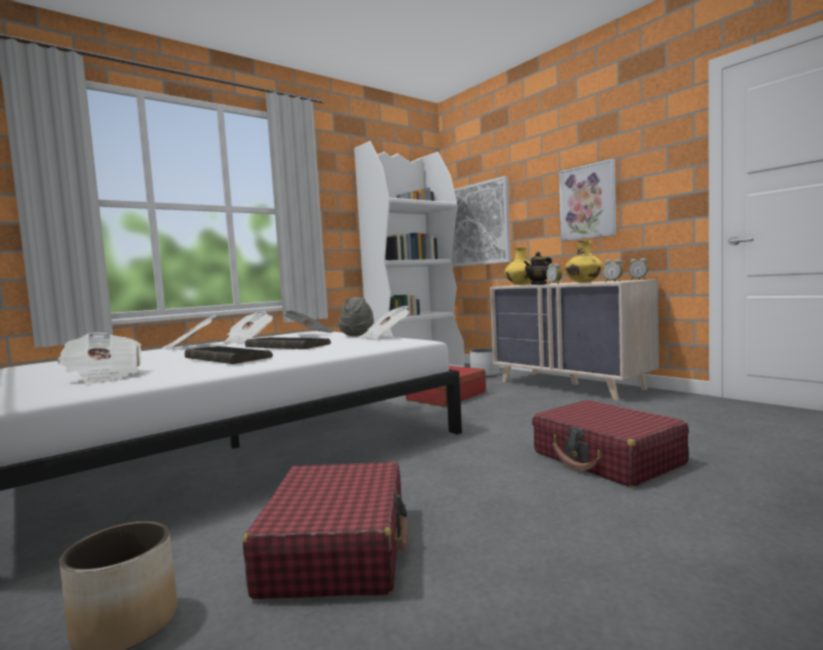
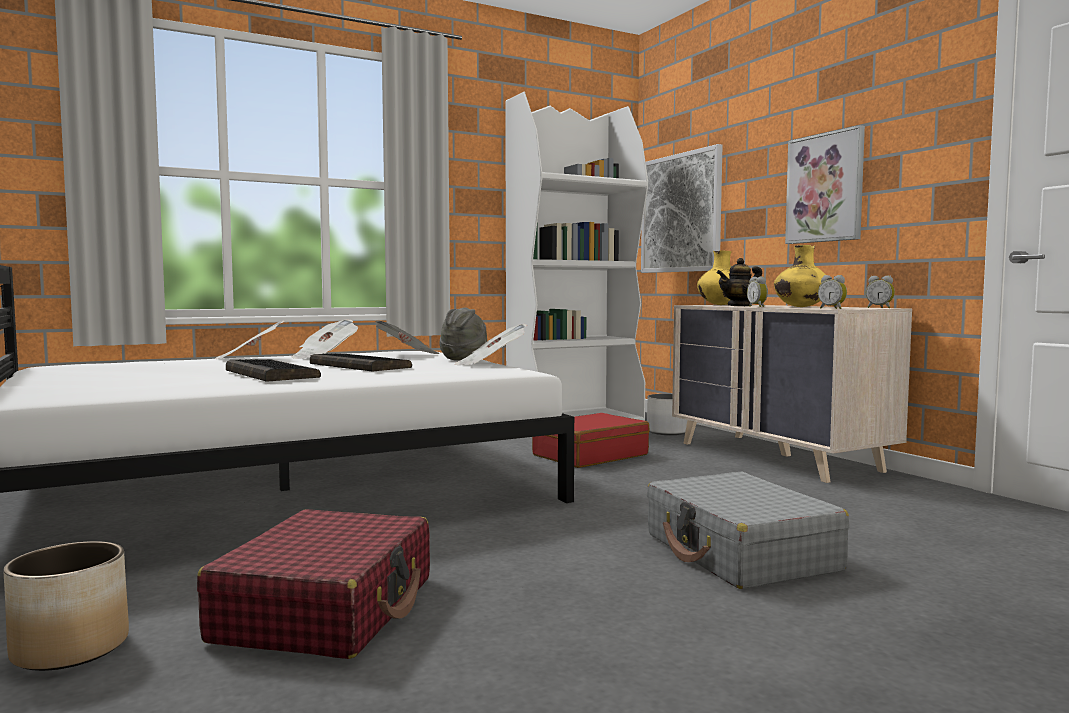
camera: 10 degrees right, 0 degrees up
(104, 377) = (117, 384): newspaper -> none
(607, 459) = (740, 553): red suitcase -> grey suitcase

